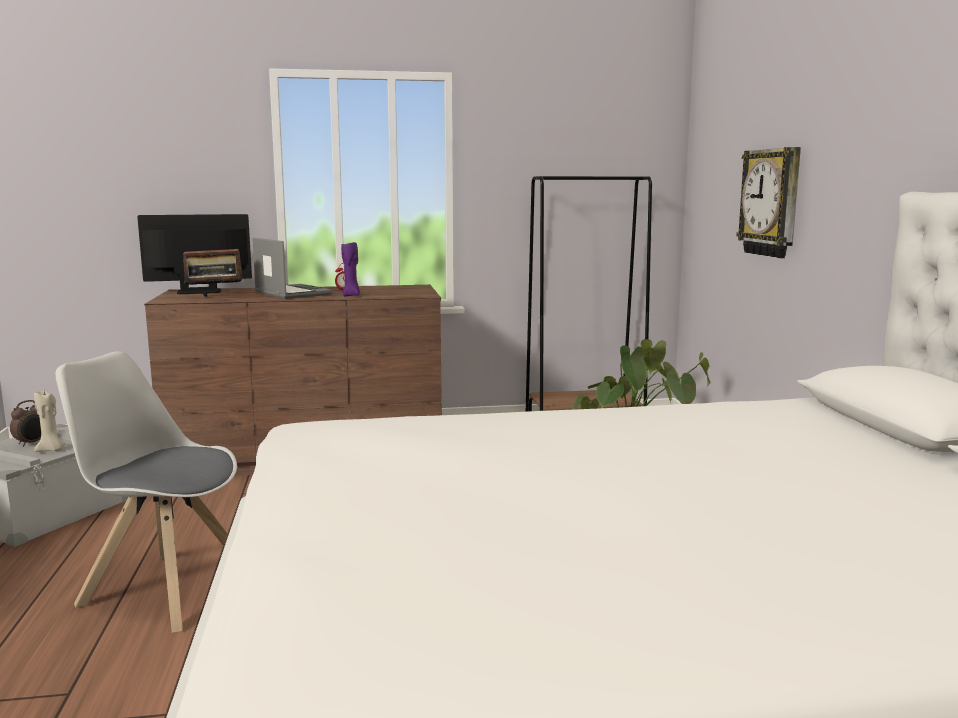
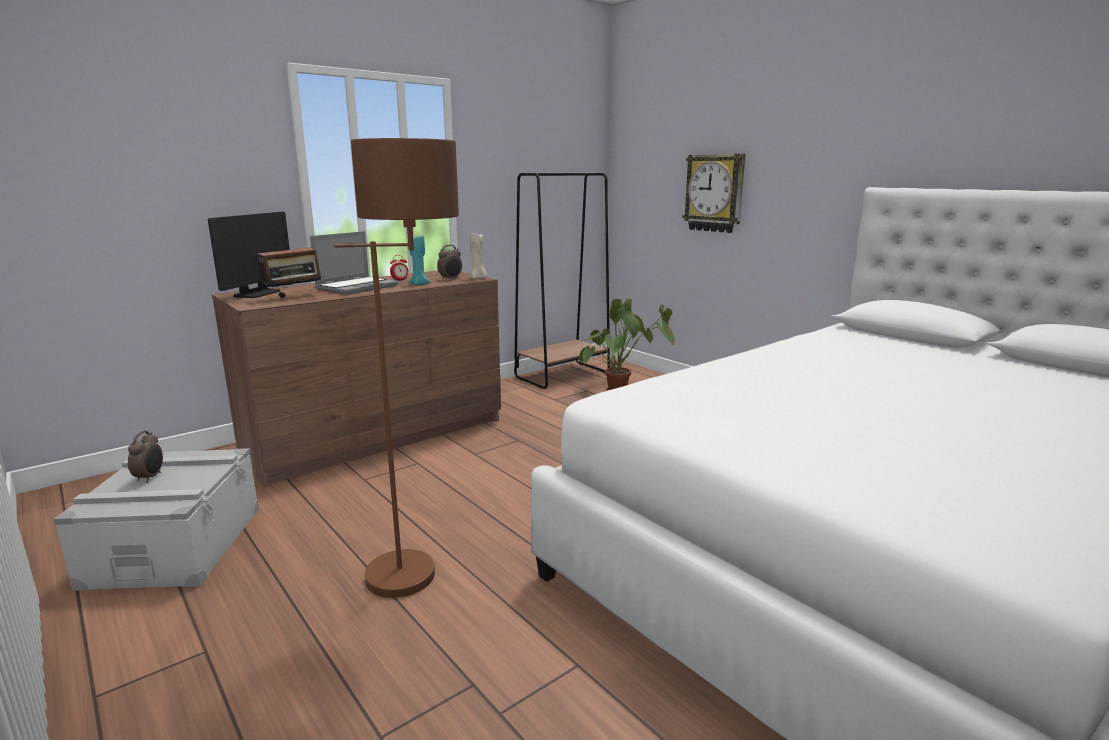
camera: 30 degrees left, 5 degrees up
(51, 450) = (191, 478): beige candle -> beige candle (478, 278)
(166, 588) = (422, 574): chair -> brown floor lamp
(199, 292) = (257, 293): monitor -> monitor turned 150 degrees clockwise
(291, 293) = (357, 287): laptop -> laptop turned 105 degrees clockwise
(351, 295) = (419, 284): purple candle -> turquoise candle
(395, 293) = (450, 279): none -> alarm clock

